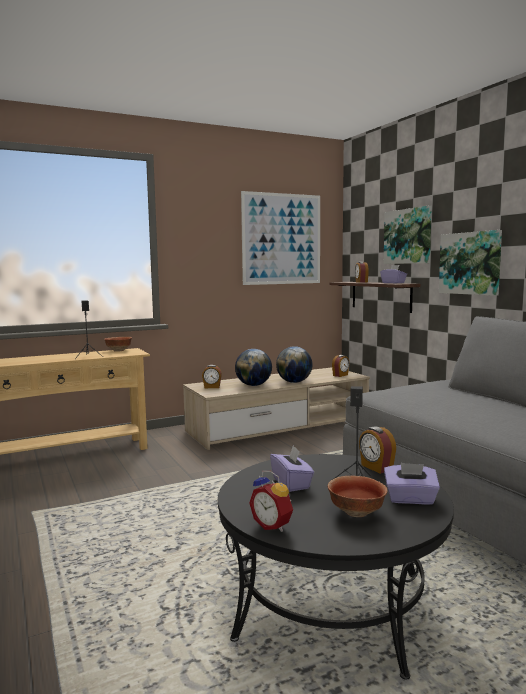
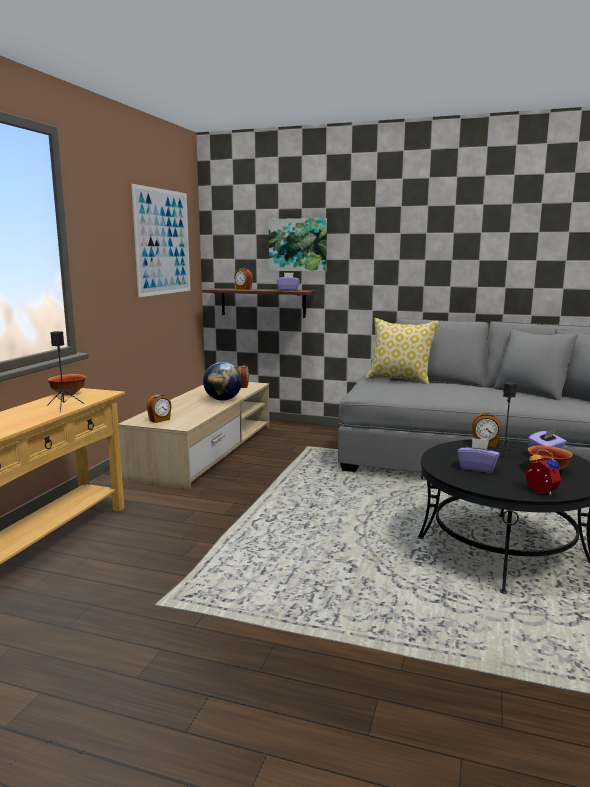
camera: 45 degrees left, 5 degrees up
(253, 385) = (195, 410): globe -> none
(273, 525) = (539, 492): alarm clock -> alarm clock turned 120 degrees counterclockwise
(453, 388) = (400, 380): none -> pillow
(470, 263) = (372, 272): picture -> none

